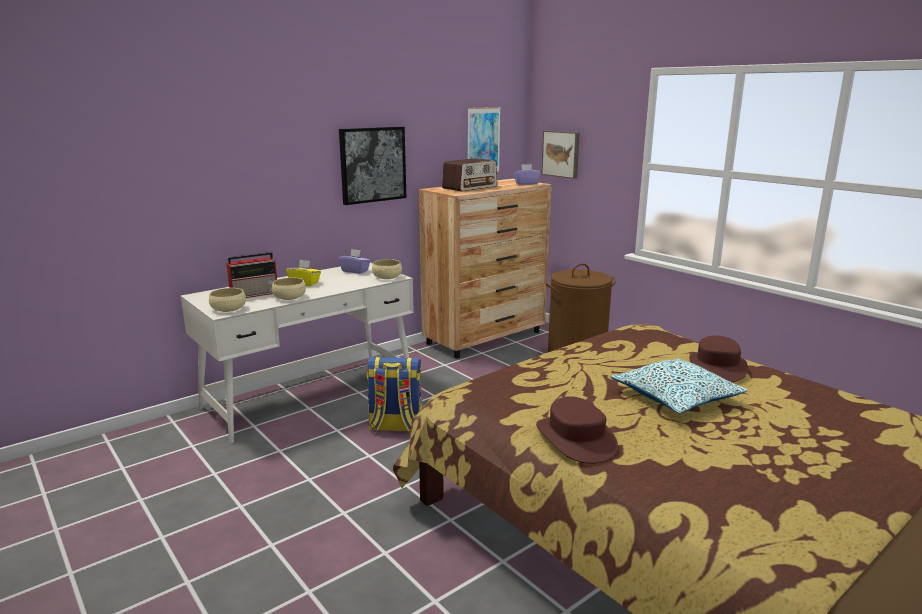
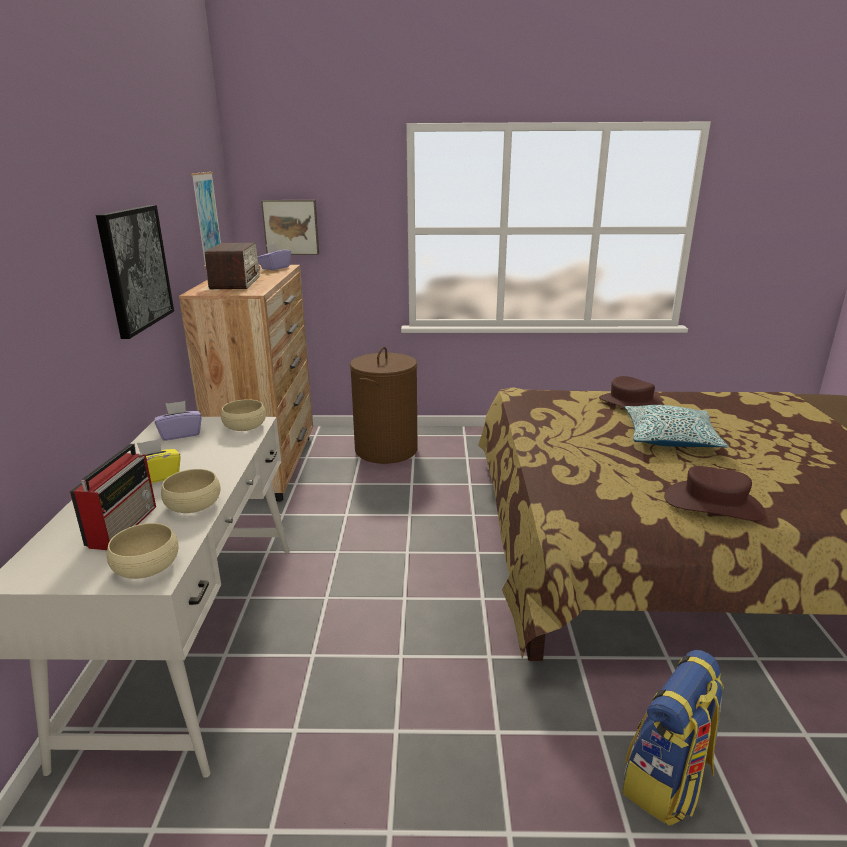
camera: 50 degrees left, 5 degrees up
(395, 426) = (364, 608): backpack -> backpack (667, 781)

